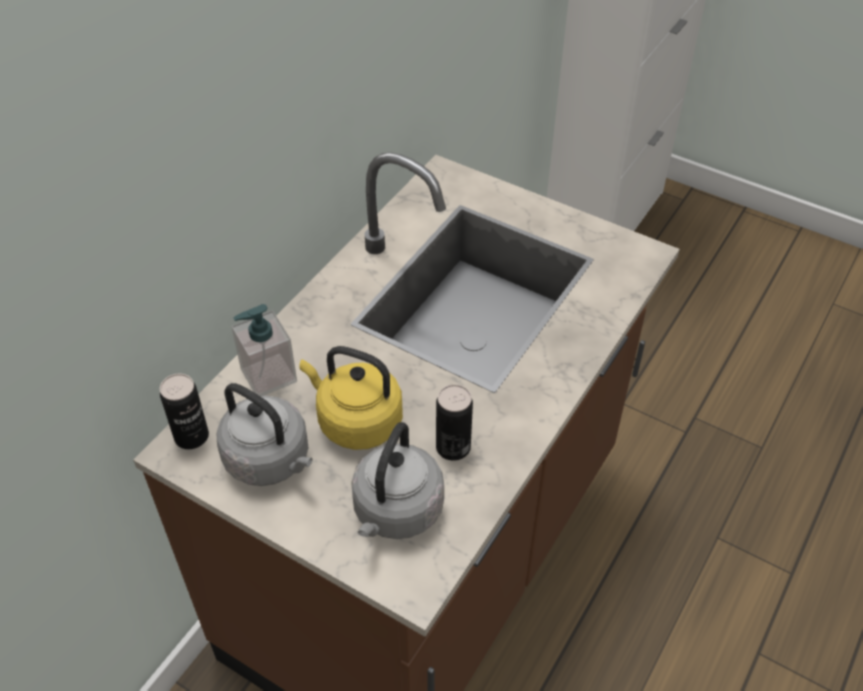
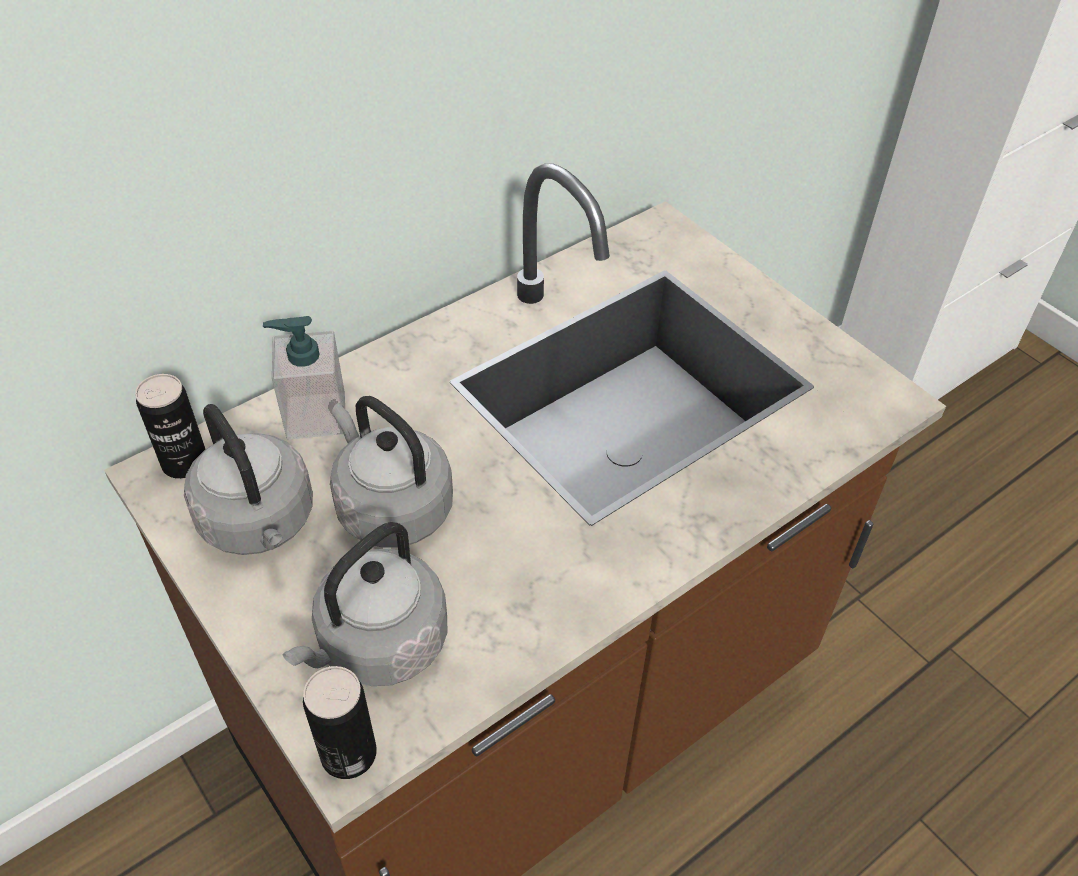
camera: 20 degrees right, 0 degrees up
(356, 421) = (391, 507): yellow kettle -> grey kettle
(453, 447) = (497, 582): can -> can (348, 754)

